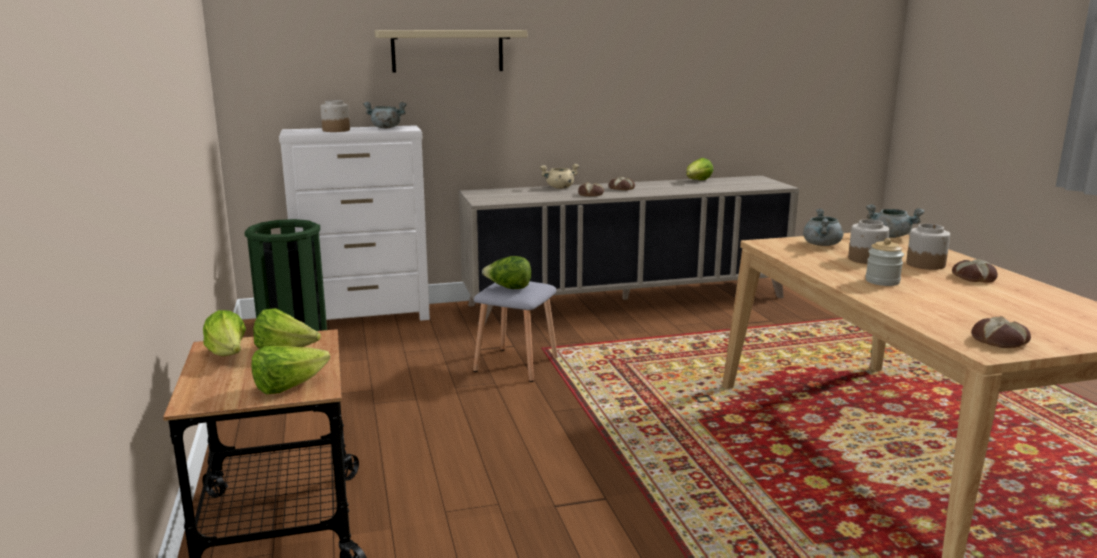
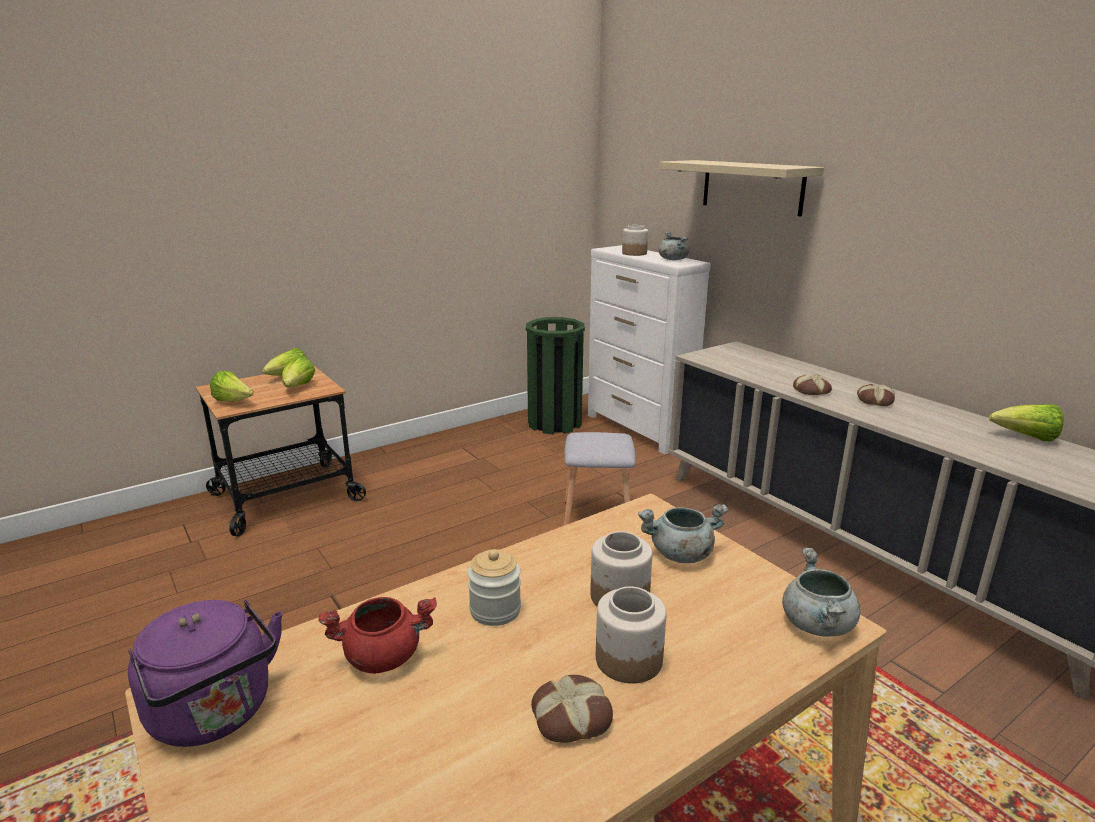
camera: 70 degrees right, 5 degrees up
(508, 288) = (588, 439): lettuce -> none
(559, 188) = (820, 373): beige cooking pot -> none
(933, 305) = (383, 656): none -> red cooking pot
(1000, 341) = (216, 714): bread -> purple kettle

